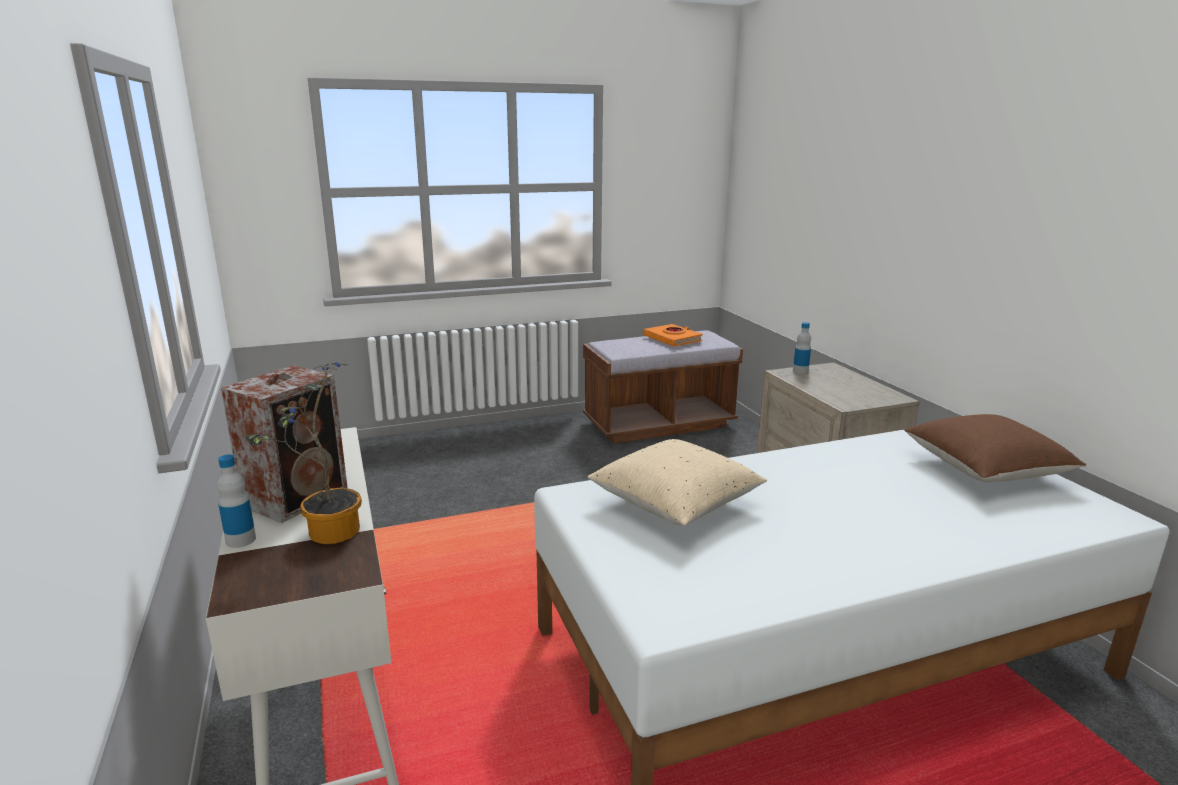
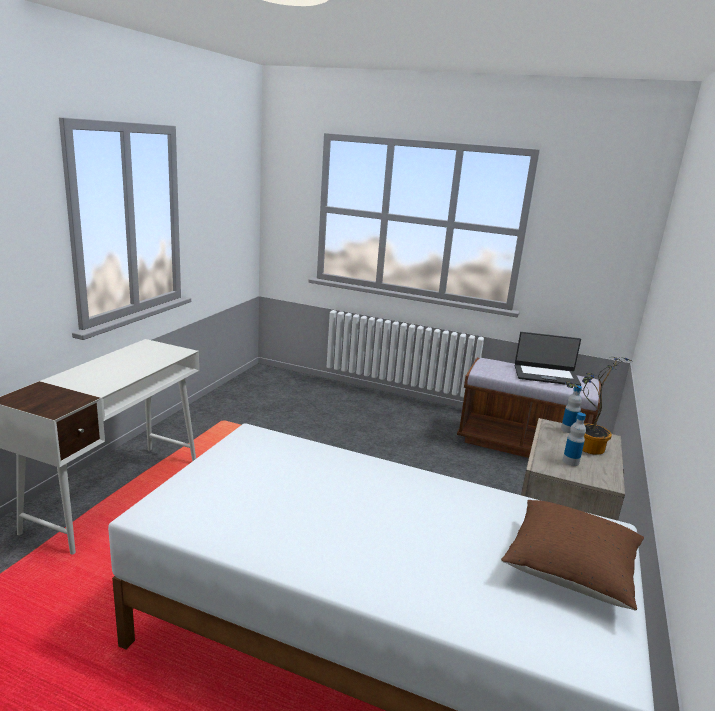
camera: 40 degrees right, 0 degrees up
(241, 540) = (56, 379): bottle -> bottle (570, 462)
(299, 497) = (109, 371): speaker -> none
(326, 533) = (83, 390): potted plant -> potted plant (585, 447)
(672, 339) = (546, 375): orange book -> laptop
(675, 504) = (289, 466): beige pillow -> none

